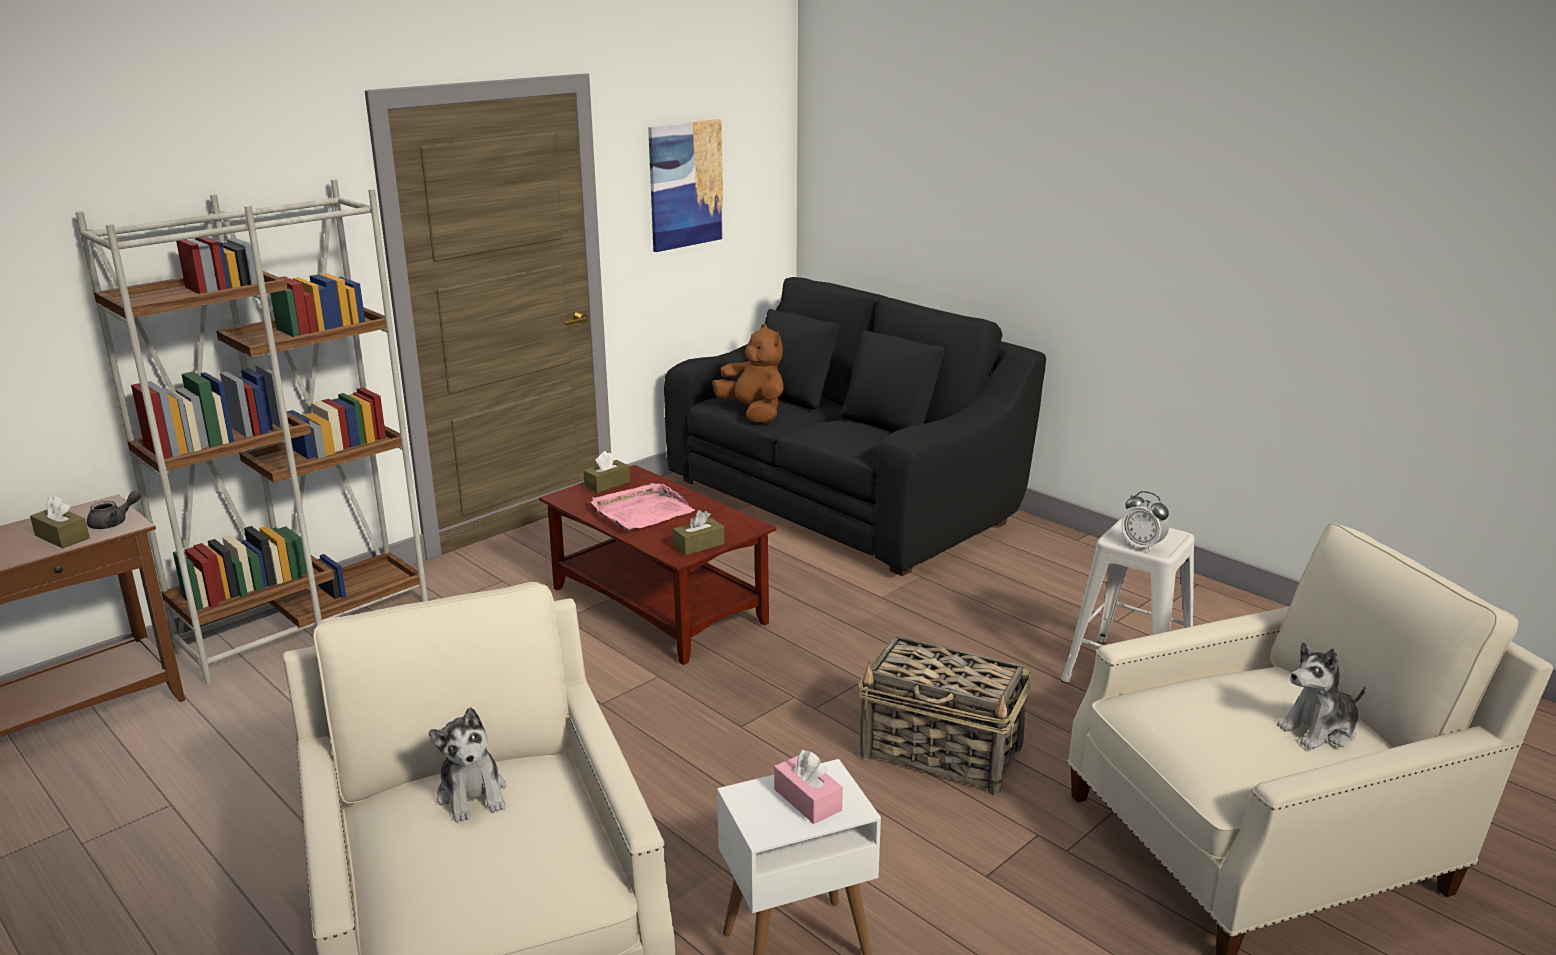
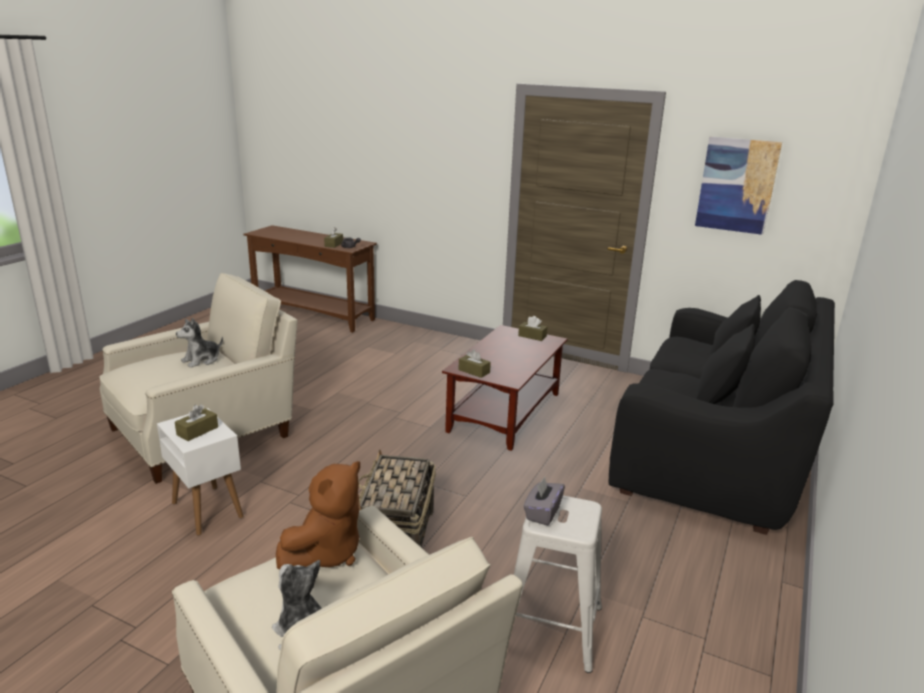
camera: 70 degrees right, 0 degrees up
(307, 625) = (422, 337): brown bookcase -> none
(641, 511) = (505, 350): pink tray -> none
(754, 413) = (678, 353): brown plush toy -> brown plush toy (326, 553)
(807, 800) = (197, 431): pink tissue box -> brown tissue box
(1142, 546) = (542, 513): alarm clock -> grey tissue box

